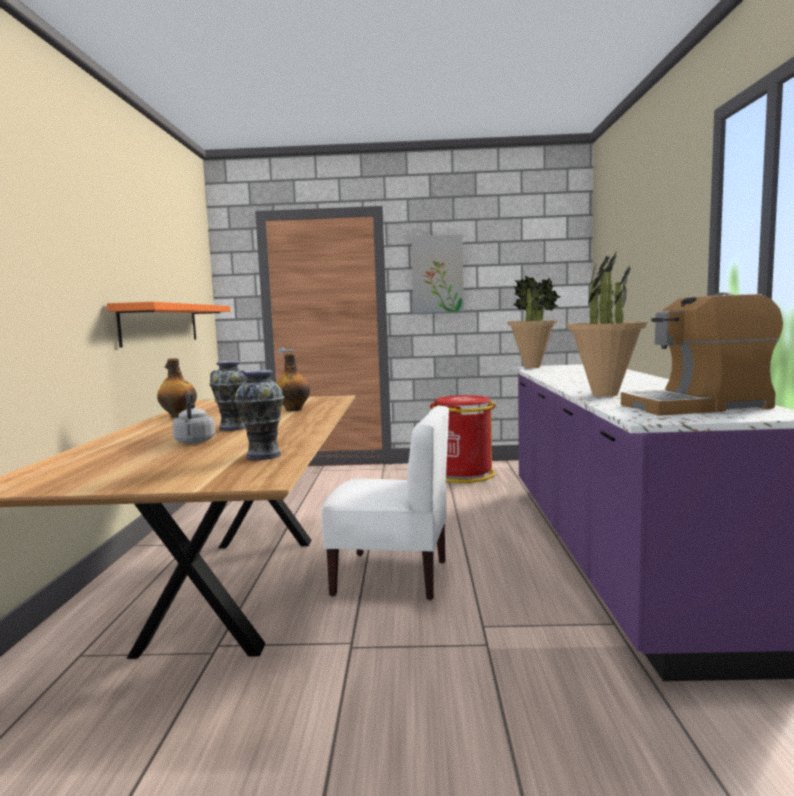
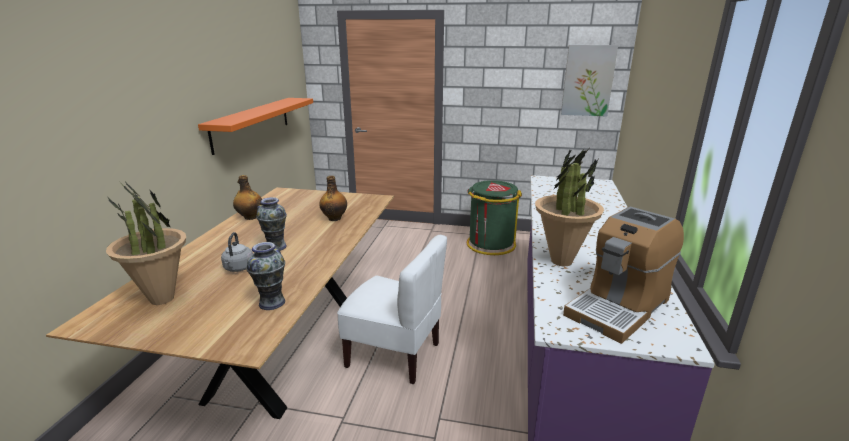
camera: 10 degrees right, 15 degrees up
(437, 274) = (487, 74): picture -> picture (588, 80)
(463, 474) = (490, 244): red trash can -> green trash can
(532, 367) = (546, 180): potted plant -> potted plant (162, 299)
(697, 406) = (618, 307): coffee machine -> coffee machine turned 45 degrees counterclockwise

